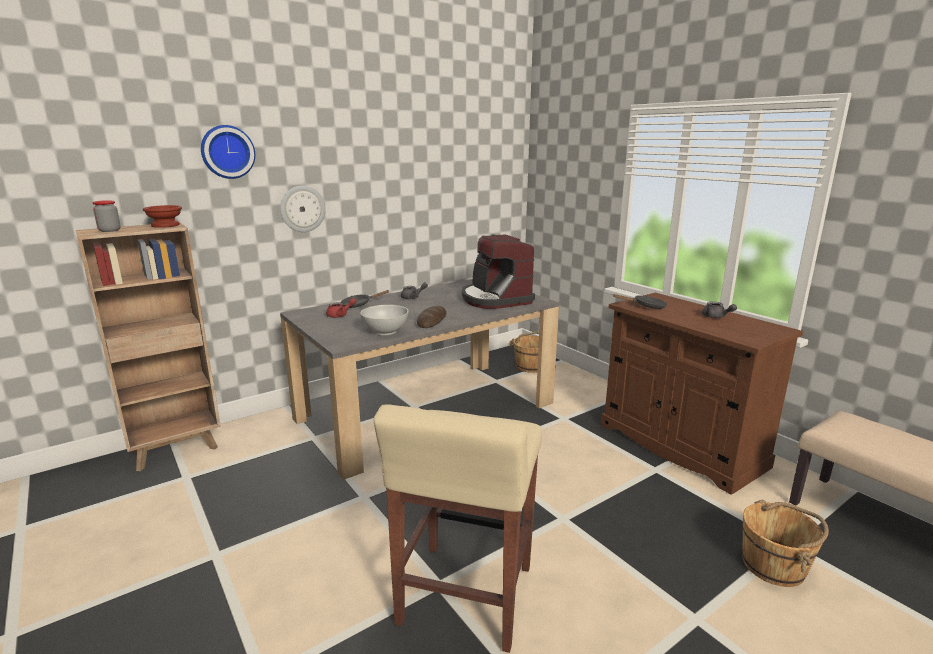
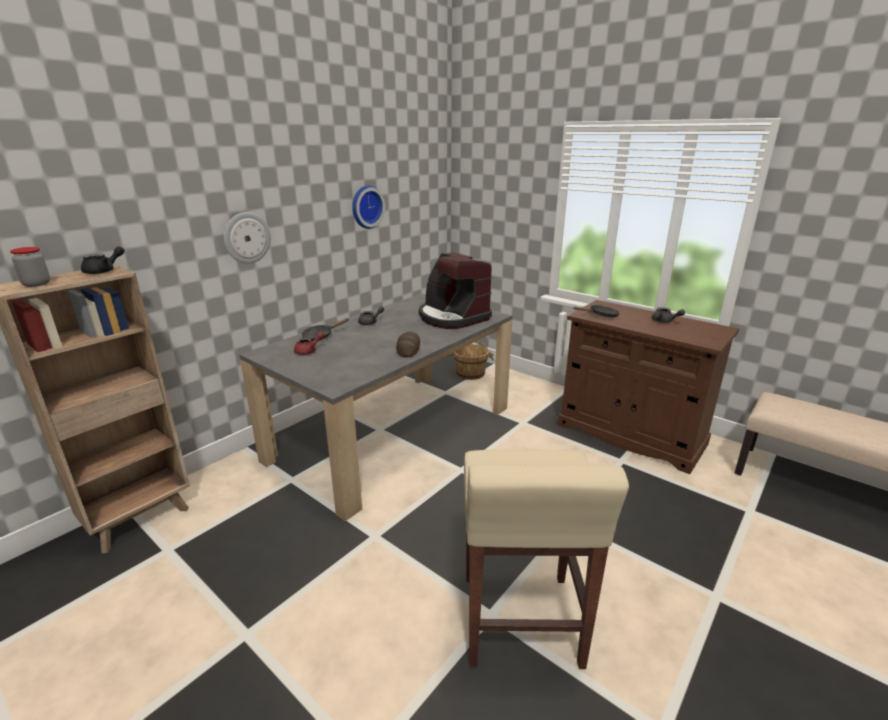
camera: 15 degrees left, 5 degrees up
(166, 225) = (104, 271): brown bowl -> black teapot
(227, 152) = (160, 178): wall clock -> wall clock (366, 206)
(385, 331) = (370, 366): white bowl -> none
(774, 565) = (750, 533): brown bucket -> none

